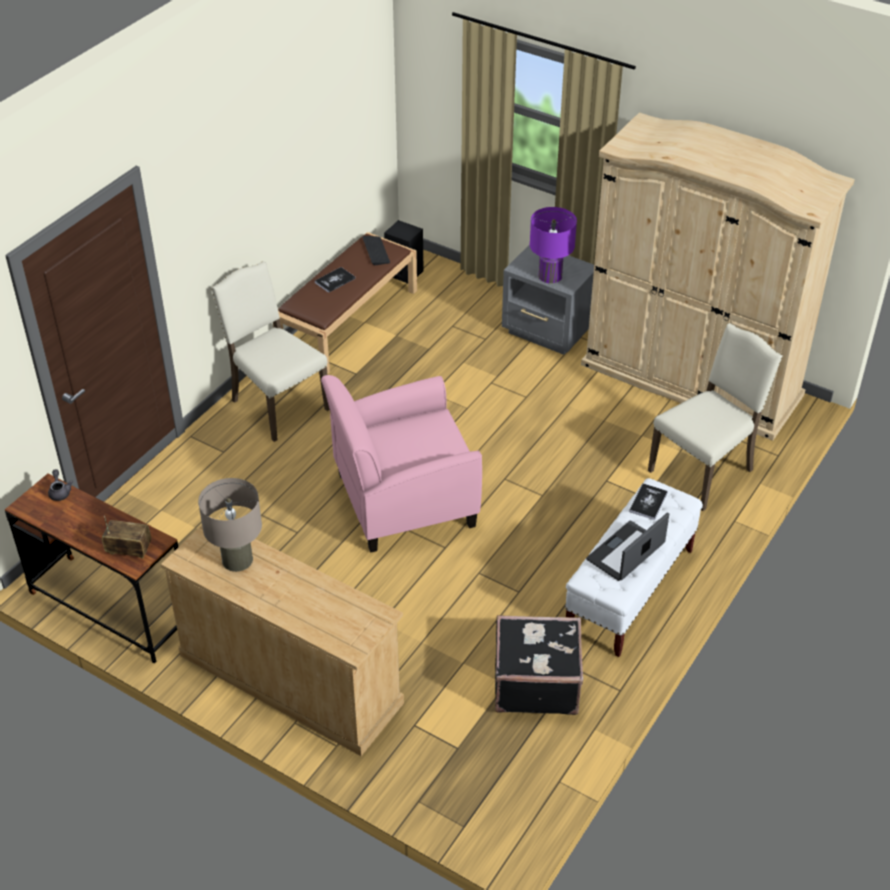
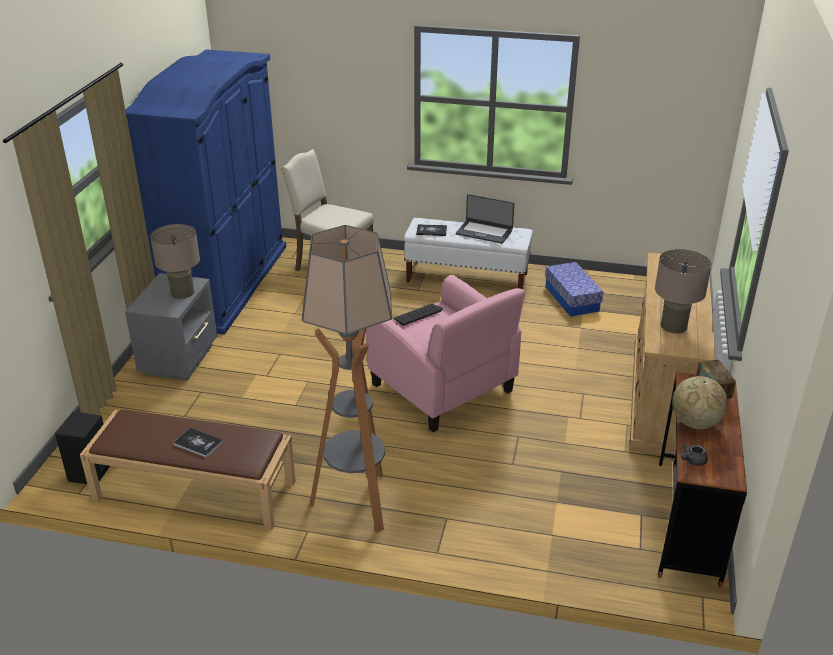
camera: 110 degrees left, 10 degrees down
(100, 516) = (695, 423): none -> globe
(277, 405) = (356, 502): beige chair -> floor lamp
(376, 251) = (131, 428): keyboard -> keyboard (417, 315)
(535, 682) = (572, 299): black suitcase -> storage box
(550, 276) = (182, 292): purple table lamp -> beige table lamp
(691, 379) = (226, 283): beige wardrobe -> blue wardrobe

